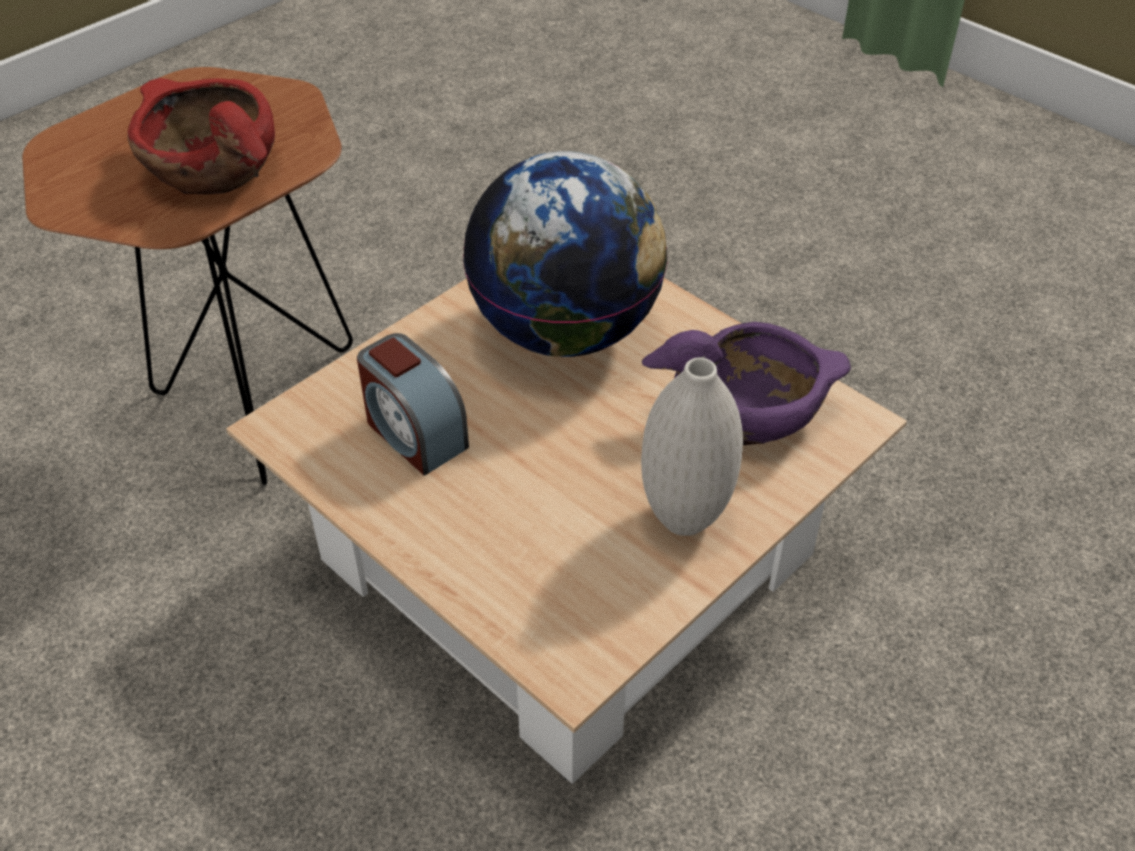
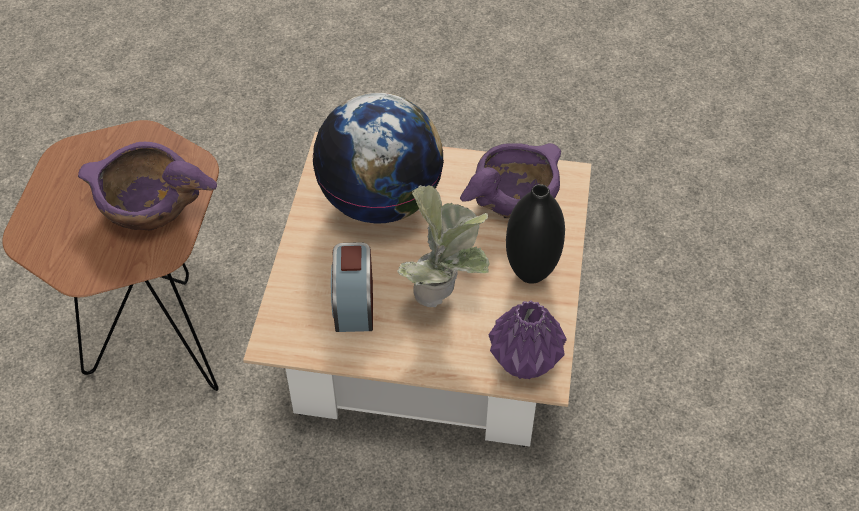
camera: 35 degrees left, 5 degrees up
(212, 169) = (149, 206): red bowl -> purple bowl
(414, 433) = (353, 304): alarm clock -> alarm clock turned 75 degrees clockwise
(538, 483) = (444, 295): none -> potted plant
(561, 632) = (523, 363): none -> purple vase
(684, 518) = (531, 273): white vase -> black vase

